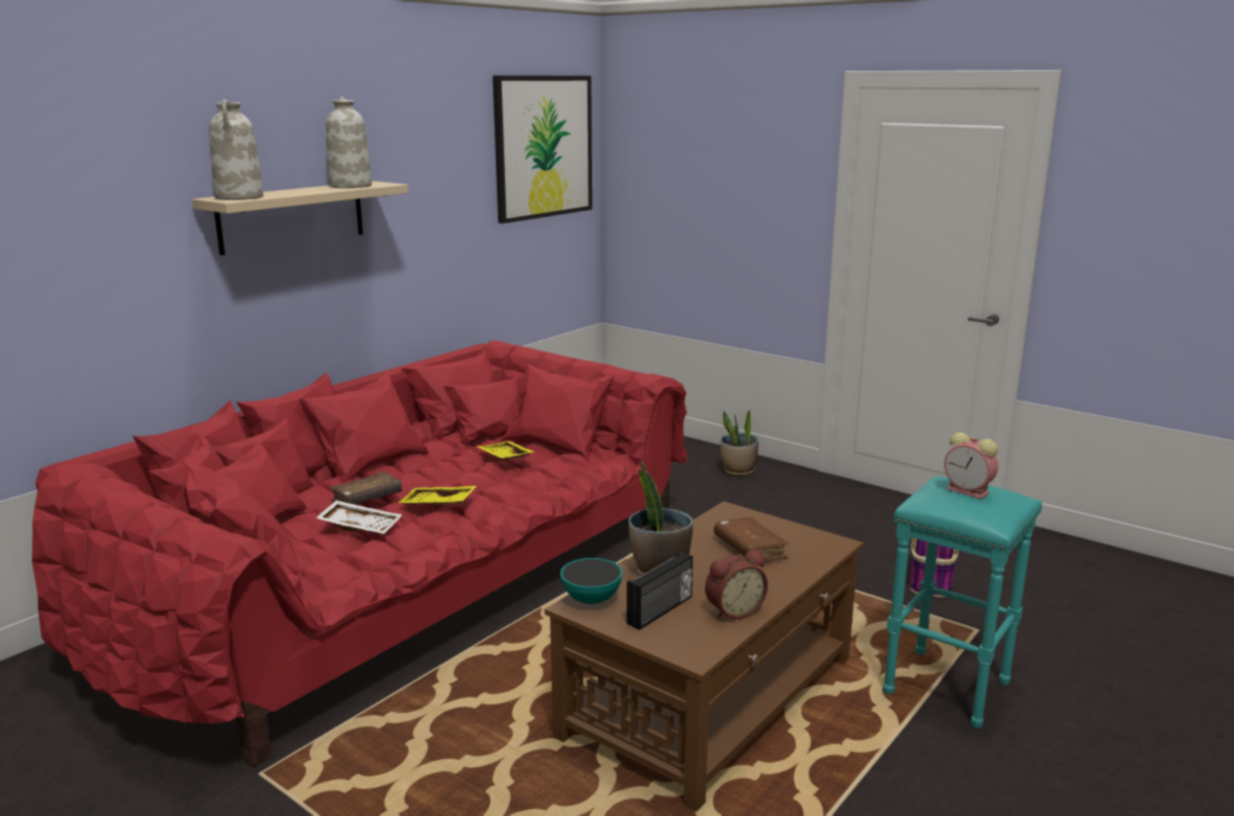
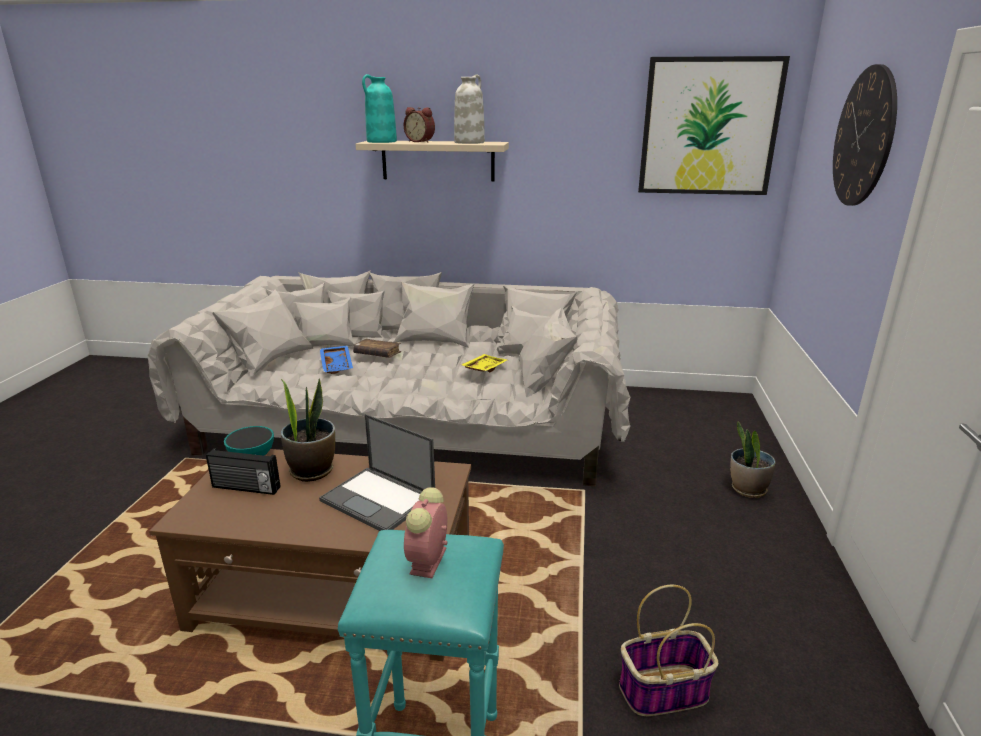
camera: 60 degrees right, 5 degrees up
(239, 197) = (381, 141): white vase -> turquoise vase
(361, 526) = (337, 365): white tray -> blue tray
(402, 579) = (406, 419): red sofa -> white sofa
(438, 504) = (384, 373): yellow tray -> none
(733, 610) = (258, 518): alarm clock -> alarm clock (421, 141)
(738, 147) = (864, 137): none -> wall clock
(750, 549) = (379, 499): brown book -> laptop

